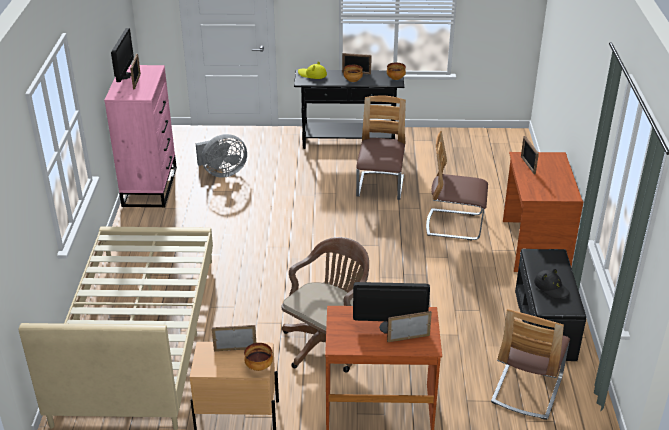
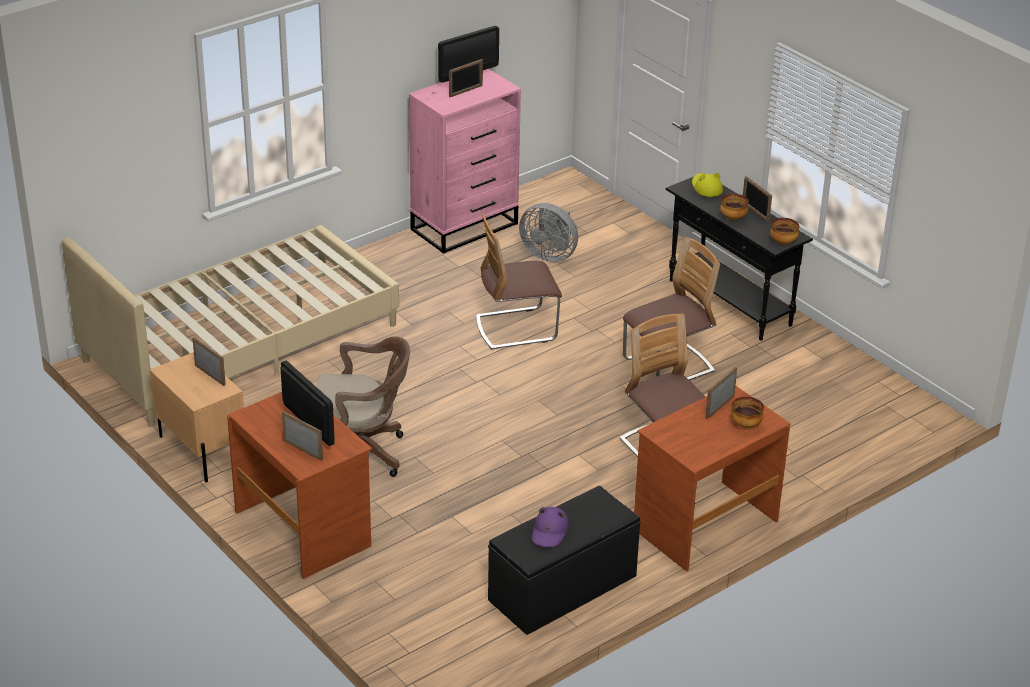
camera: 50 degrees right, 0 degrees up
(258, 366) = (201, 398): bowl -> bowl (746, 424)
(527, 389) = (438, 615): chair -> chair (516, 328)
(551, 287) = (549, 532): black hat -> purple hat

